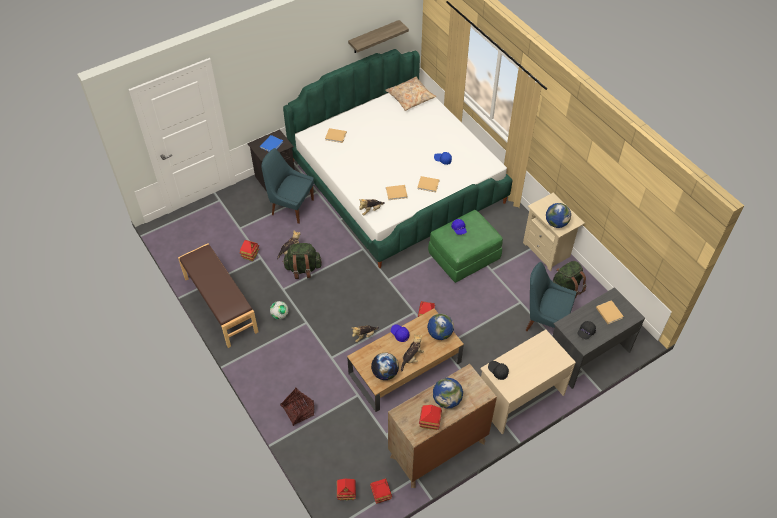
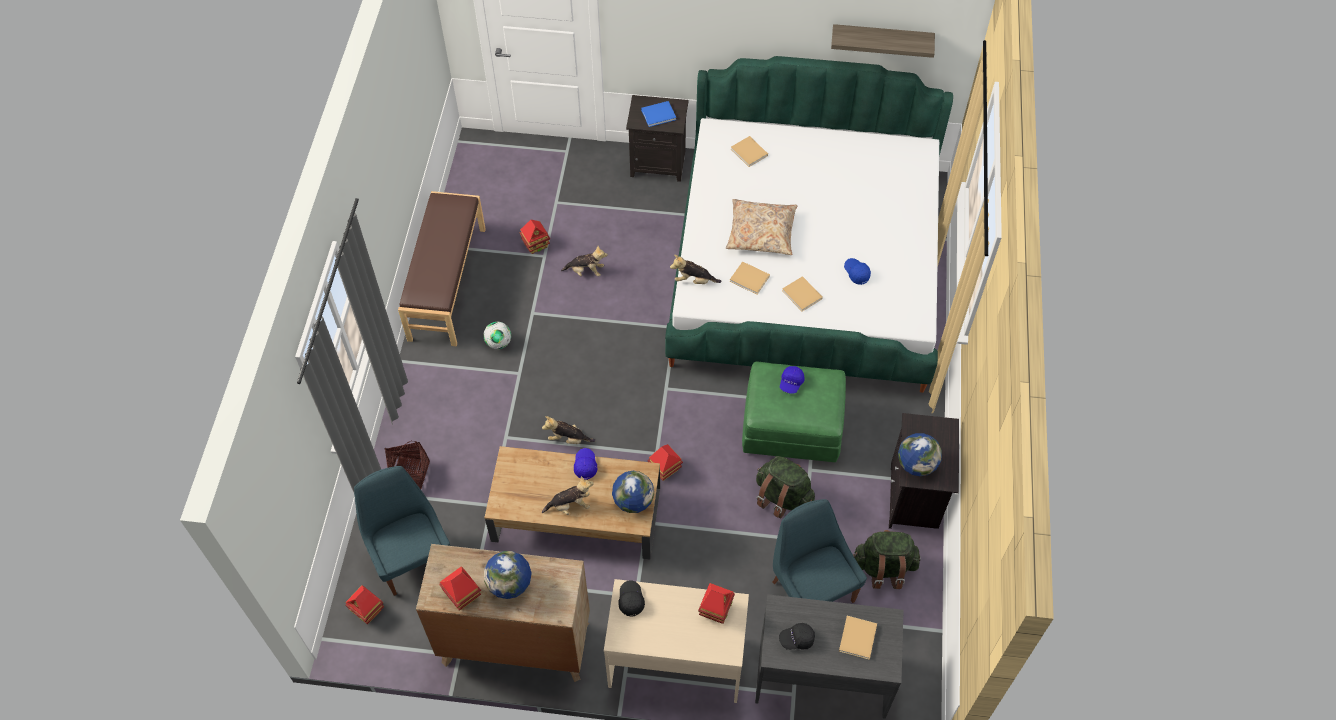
camera: 40 degrees right, 5 degrees up
(291, 206) = (640, 214): blue chair -> blue chair (411, 556)
(303, 269) = (579, 303): green backpack -> green backpack (782, 497)
(381, 495) = (401, 643): toy house -> toy house (715, 610)
(385, 373) = (521, 500): globe -> none
(410, 97) = (901, 158): beige pillow -> beige pillow (761, 233)
(548, 250) = (915, 498): beige nightstand -> black nightstand

